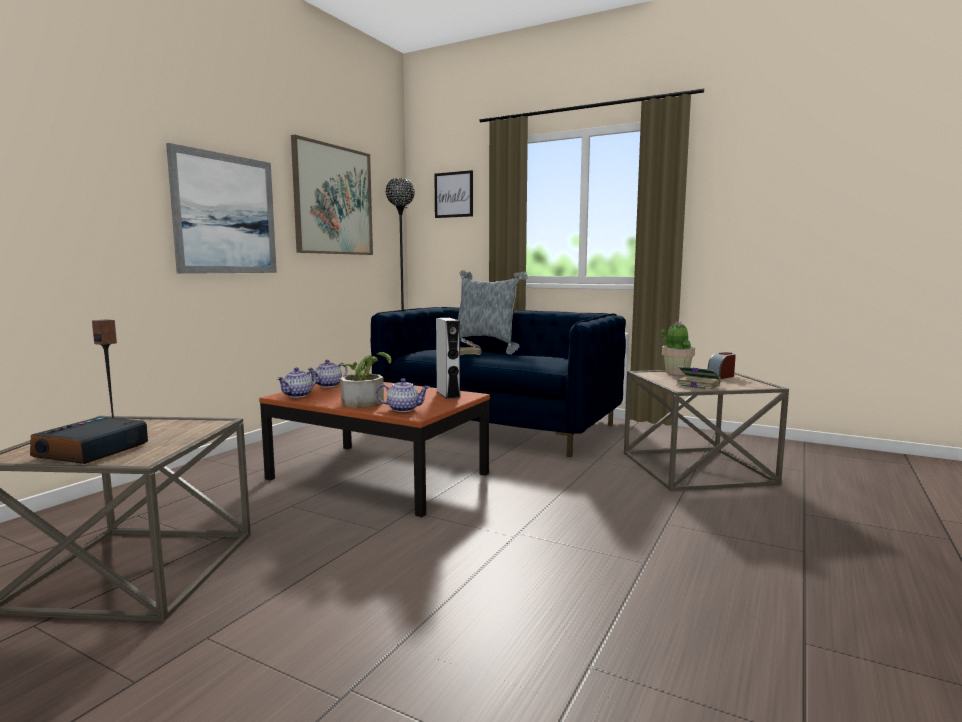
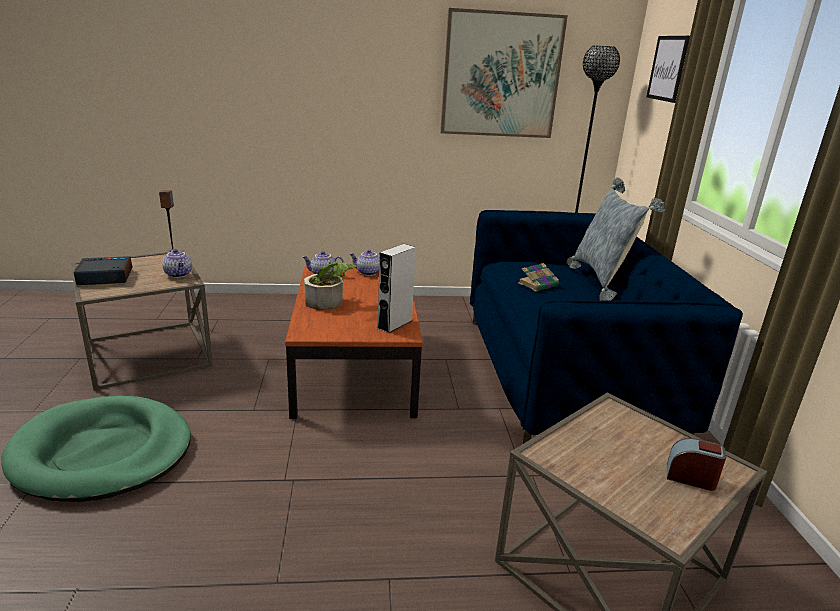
camera: 55 degrees right, 15 degrees up
(225, 214) = (360, 96): picture -> none
(343, 628) = (102, 453): none -> green dog bed
(403, 409) = (318, 323): teapot -> teapot (179, 274)
(677, 372) = (654, 432): potted plant -> none
(697, 385) = (582, 462): book -> none

